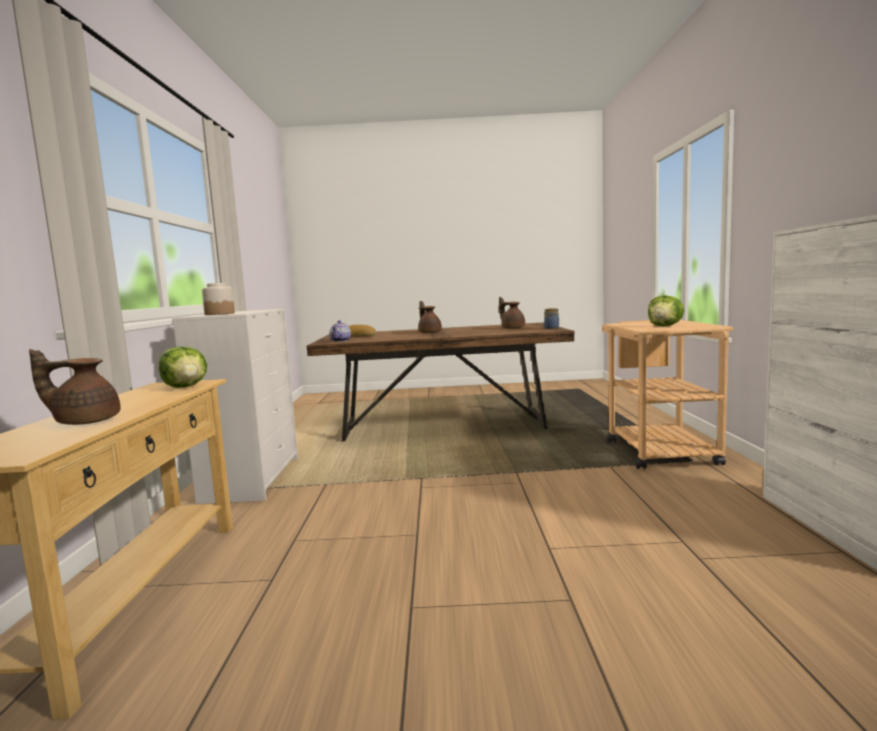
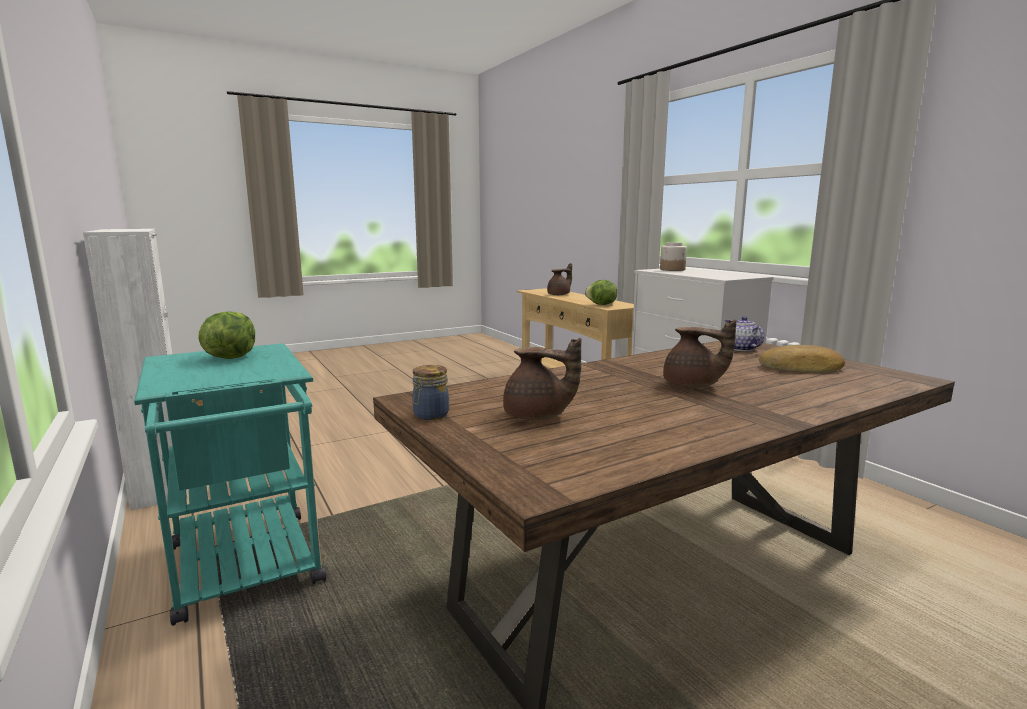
camera: 150 degrees right, 5 degrees up
(656, 449) = (248, 572): beige cart -> turquoise cart

